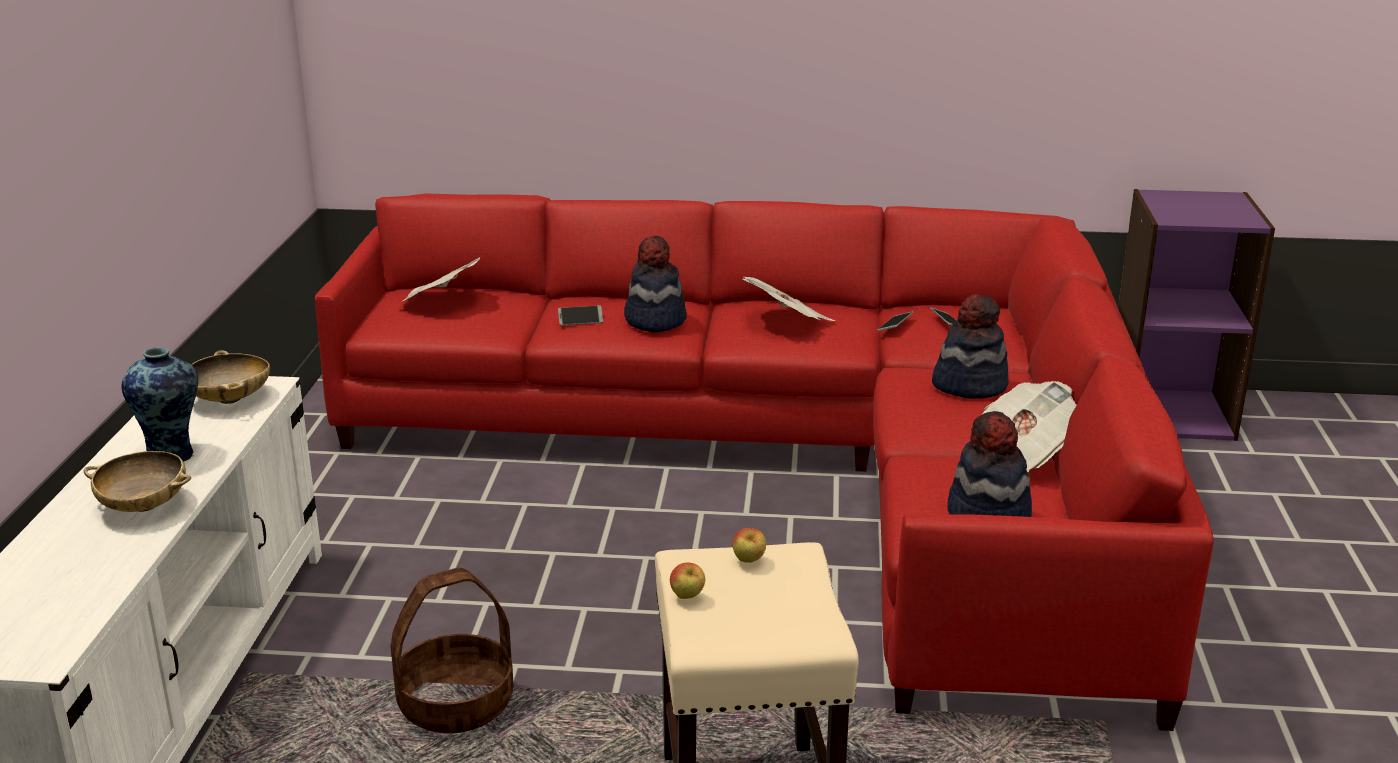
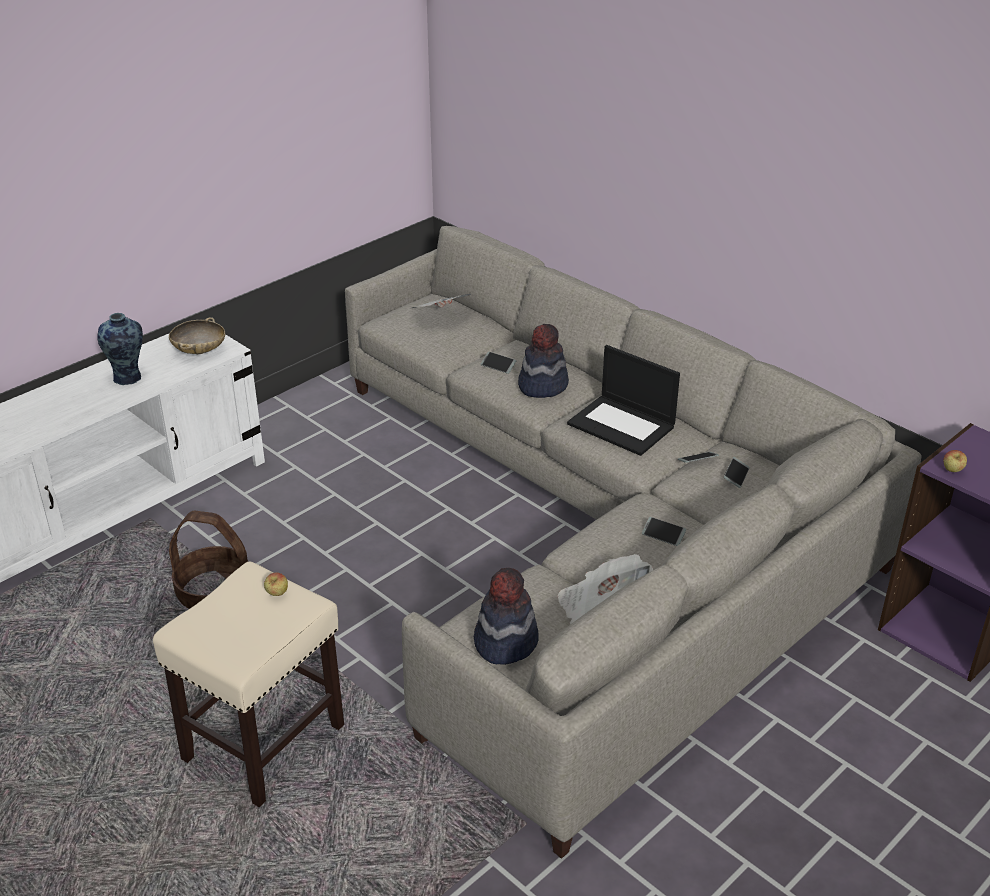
camera: 40 degrees right, 10 degrees up
(144, 506) = (77, 405): beige bowl -> none
(687, 597) = (216, 598): apple -> apple (952, 471)
(787, 323) = (622, 425): newspaper -> laptop
(798, 468) = (598, 536): red sofa -> grey sofa
(969, 385) = (663, 535): hat -> phone

